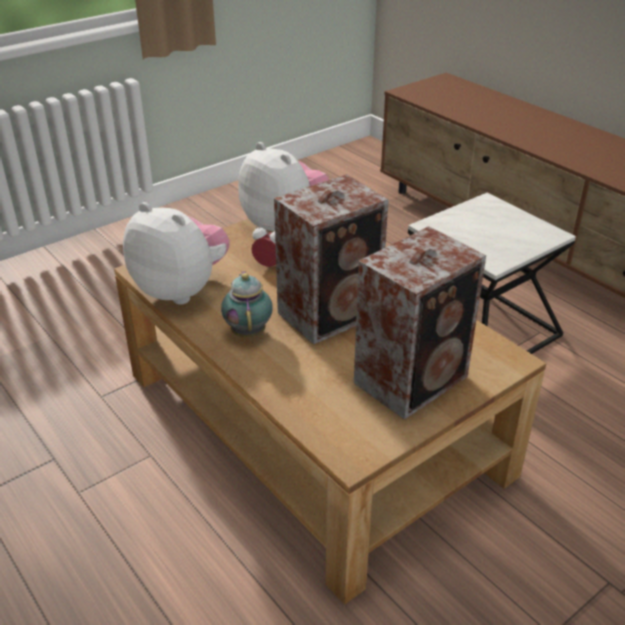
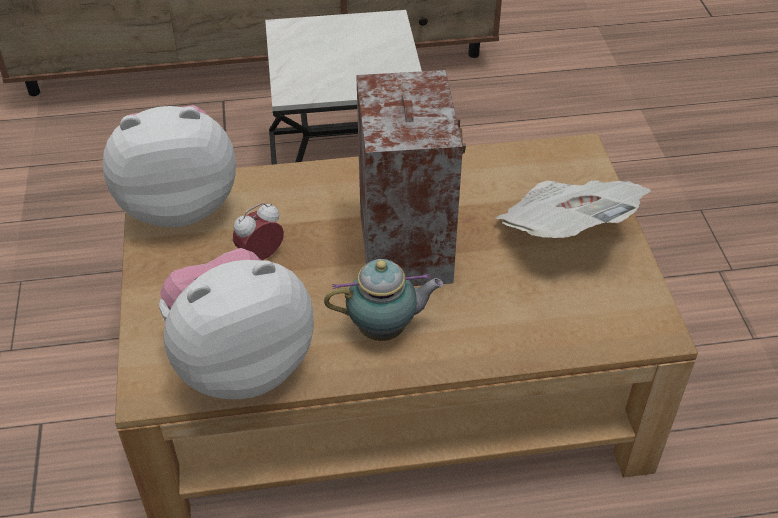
camera: 60 degrees left, 10 degrees up
(248, 331) = (385, 329): teapot -> teapot turned 150 degrees clockwise
(414, 379) = (565, 231): speaker -> newspaper

